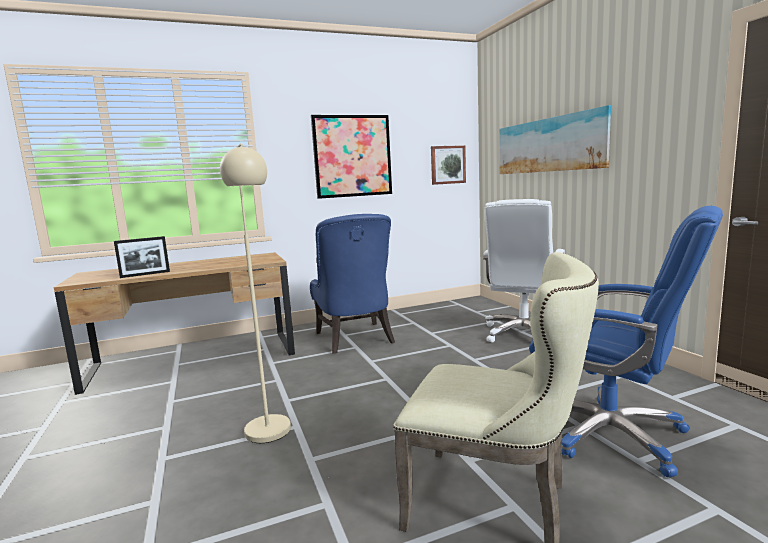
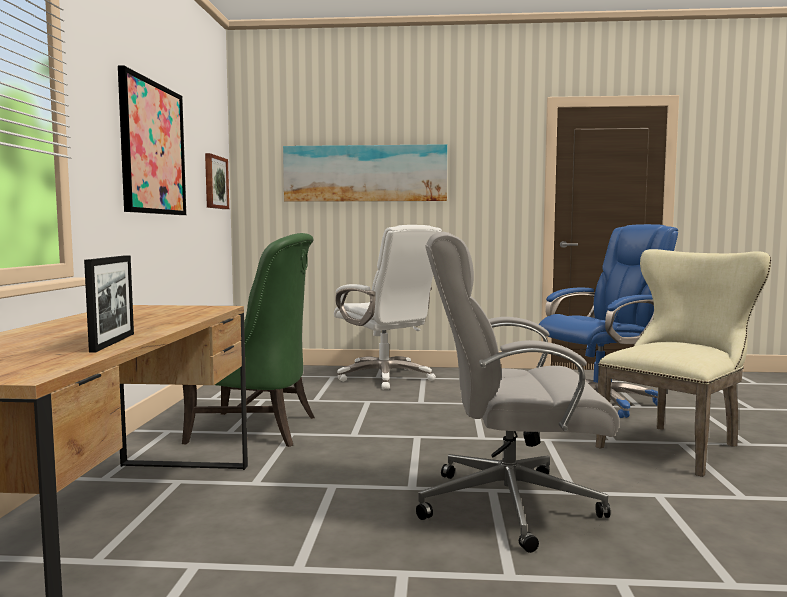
camera: 65 degrees left, 5 degrees down
(271, 438) = (509, 505): beige floor lamp -> grey office chair
(355, 338) = (255, 429): blue chair -> green chair

